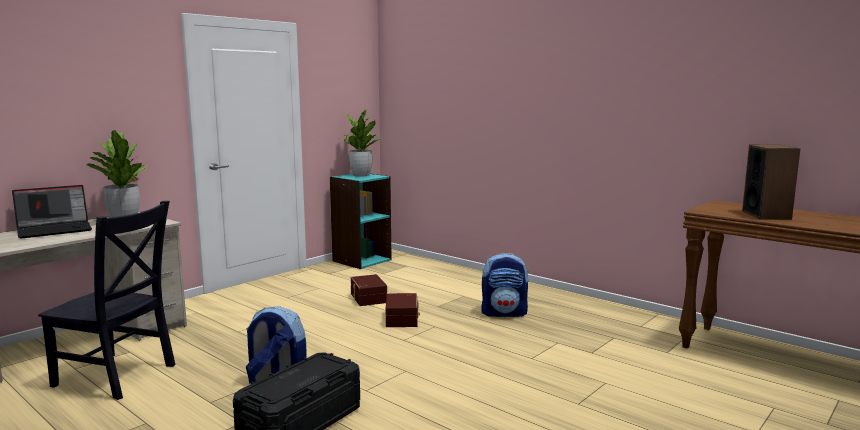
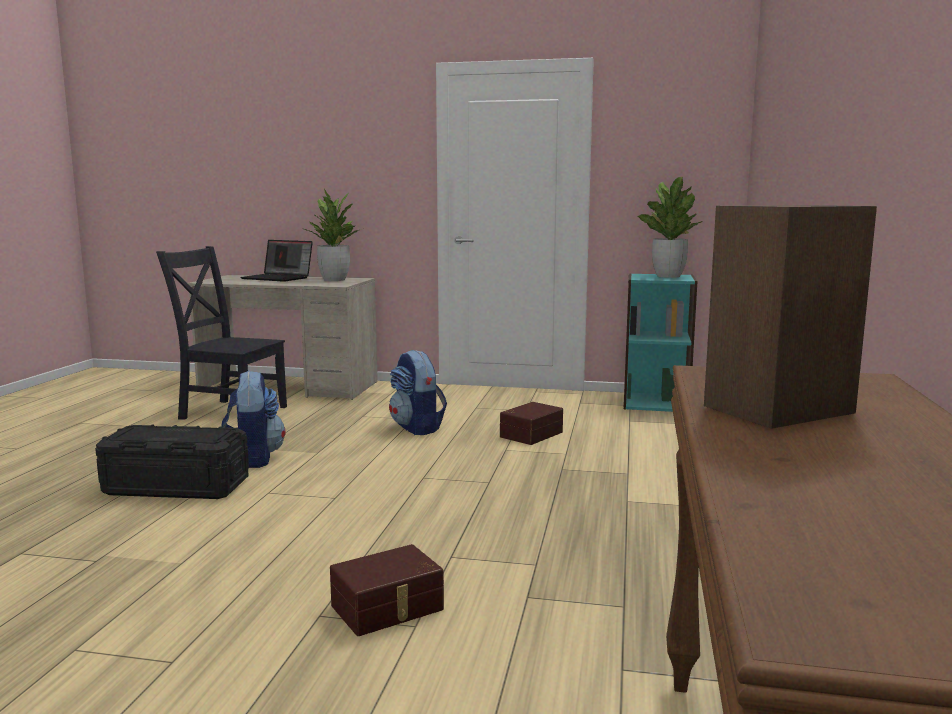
camera: 60 degrees right, 0 degrees up
(118, 376) = (230, 412): black chair -> black chair turned 120 degrees clockwise
(403, 319) = (489, 463): brown storage box -> brown storage box (388, 608)
(504, 313) = (602, 508): backpack -> backpack (417, 428)

